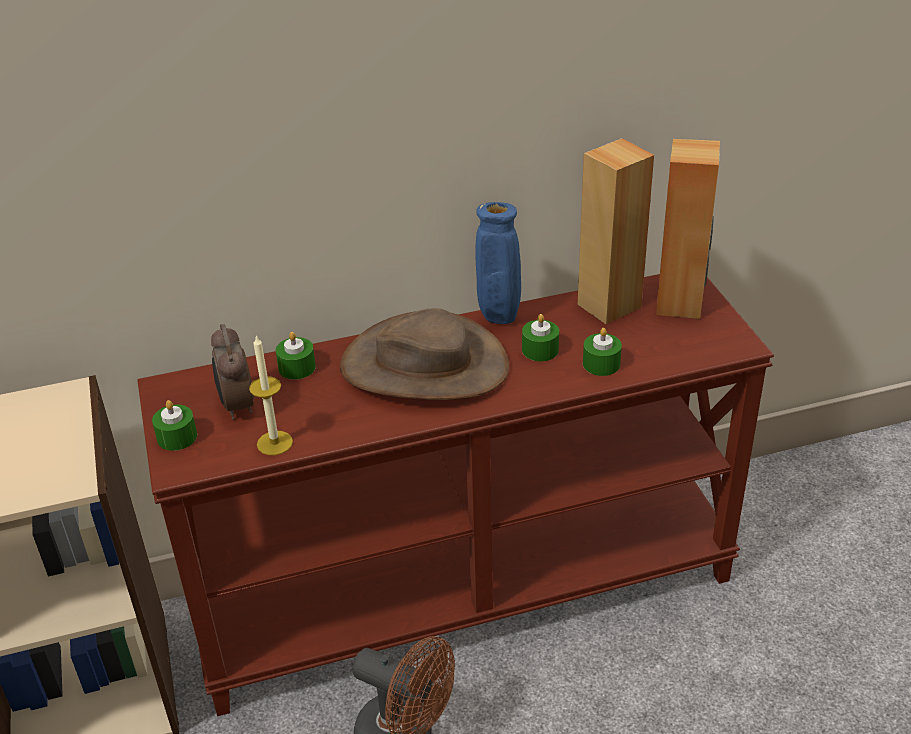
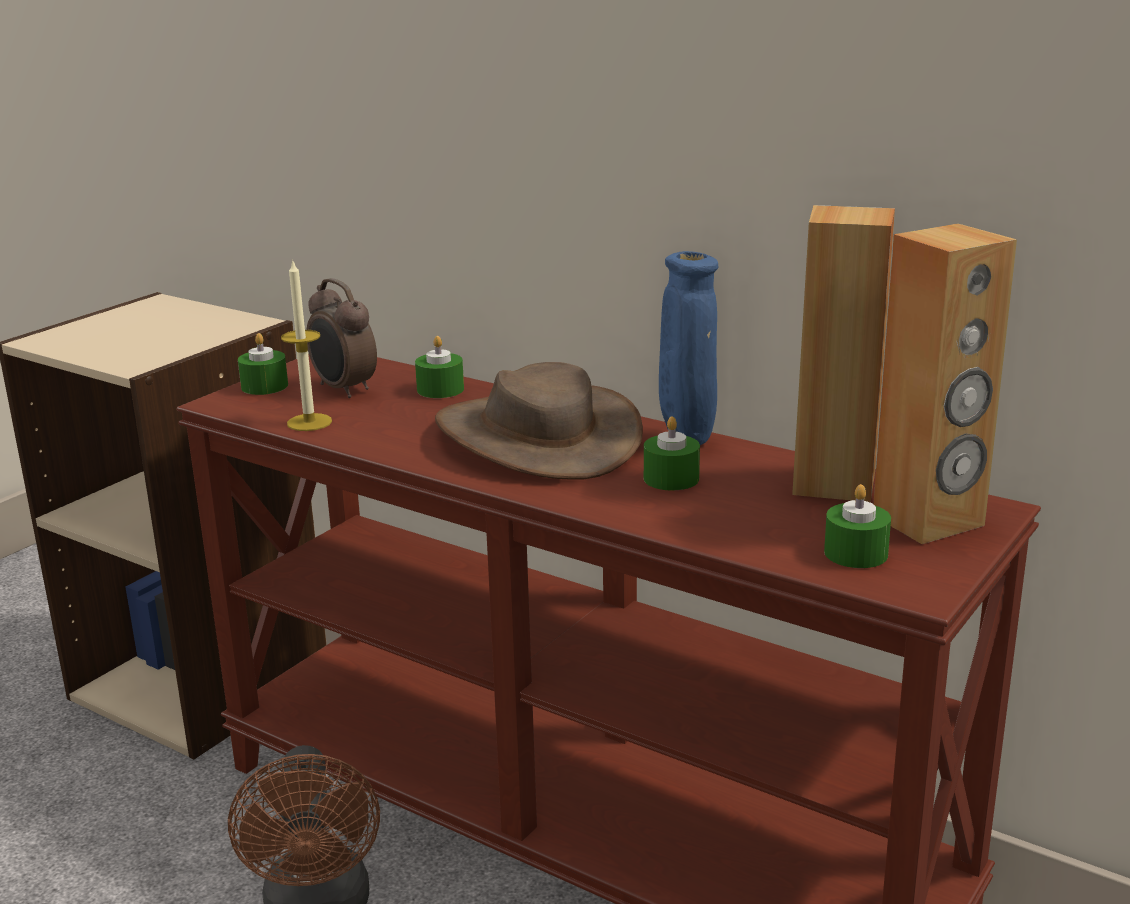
camera: 50 degrees right, 15 degrees down
(237, 406) = (343, 390): alarm clock -> alarm clock turned 75 degrees counterclockwise
(601, 364) = (706, 519): green candle -> green candle (856, 553)

